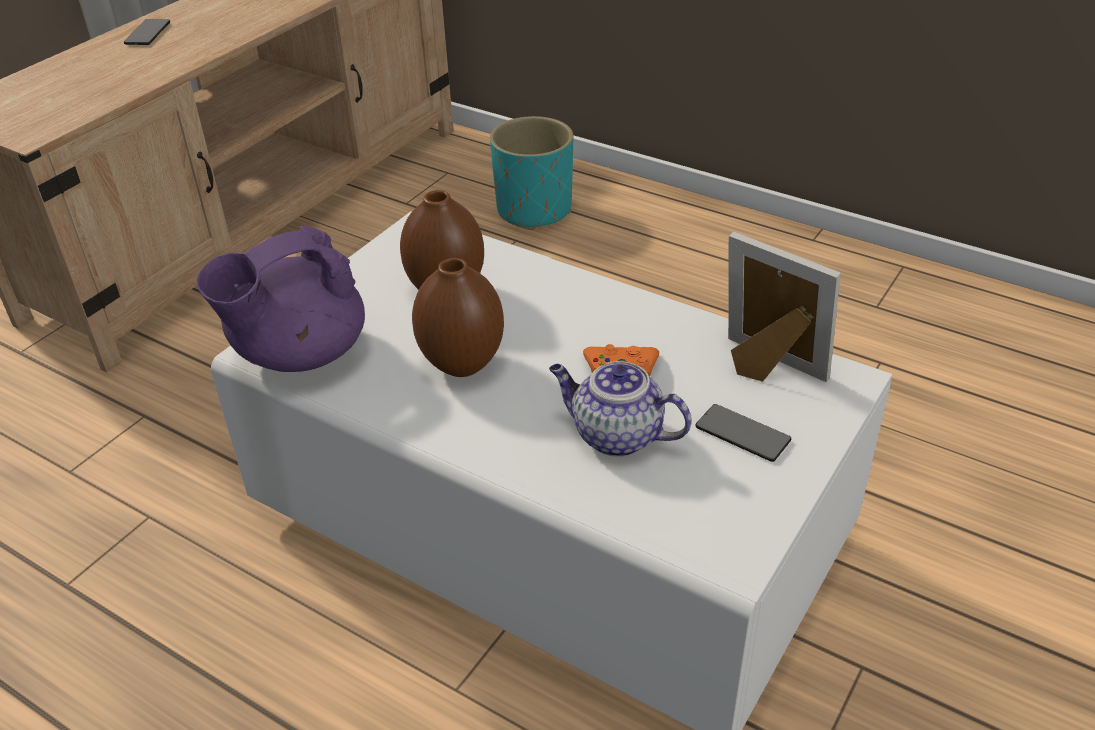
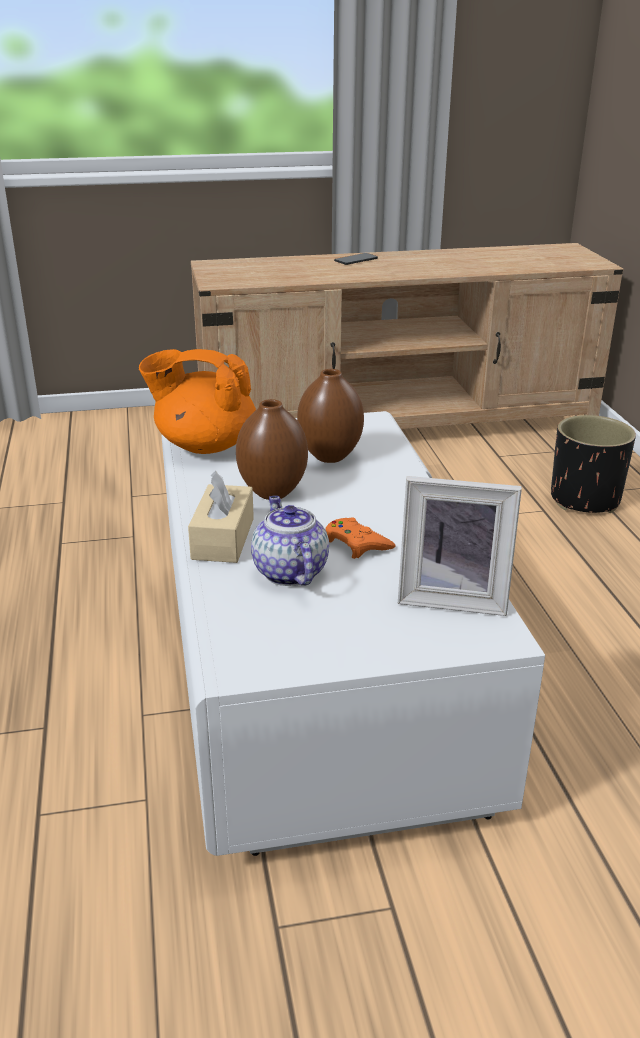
camera: 45 degrees right, 10 degrees down
(298, 354) = (204, 445): purple teapot -> orange teapot
(503, 444) = (223, 538): none -> beige tissue box
(534, 210) = (585, 499): turquoise planter -> black planter
(742, 434) = (366, 618): phone -> none
(767, 368) = (453, 597): picture frame -> picture frame turned 105 degrees clockwise

